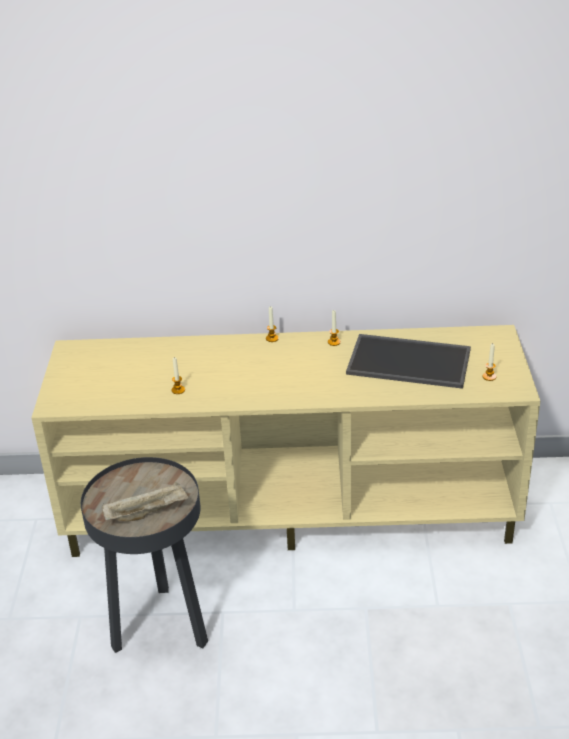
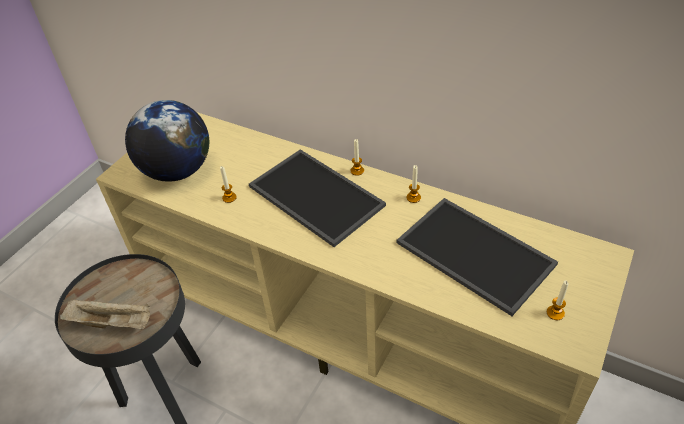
camera: 30 degrees right, 10 degrees up
(108, 387) = (177, 171): none -> globe
(251, 366) = (313, 196): none -> tray

